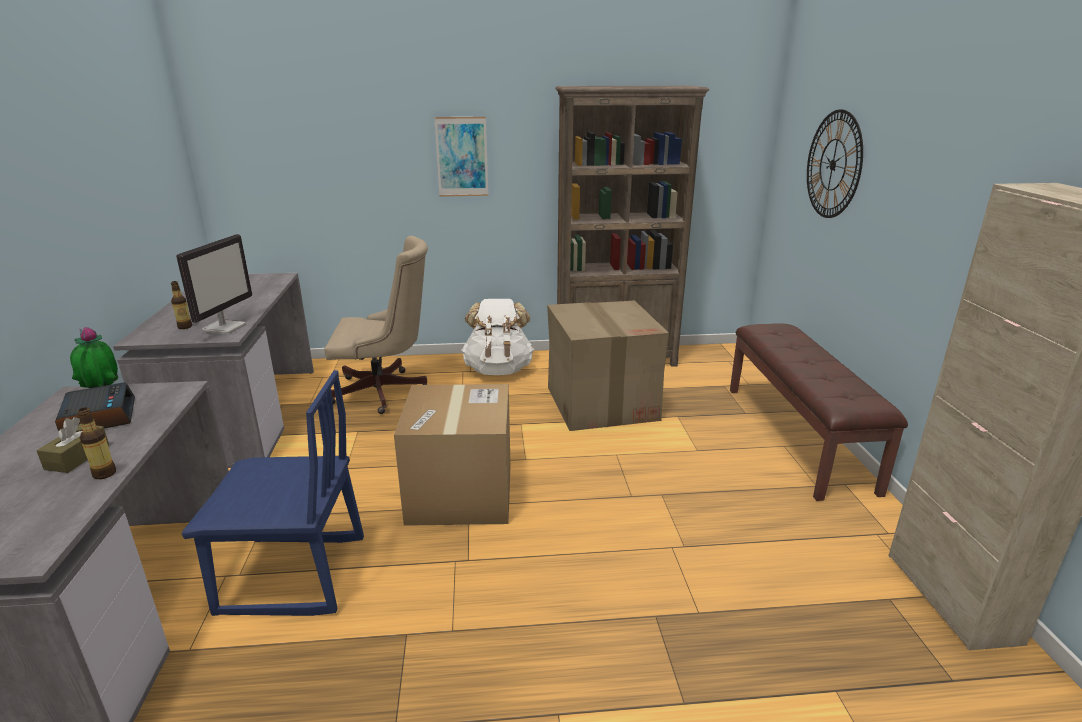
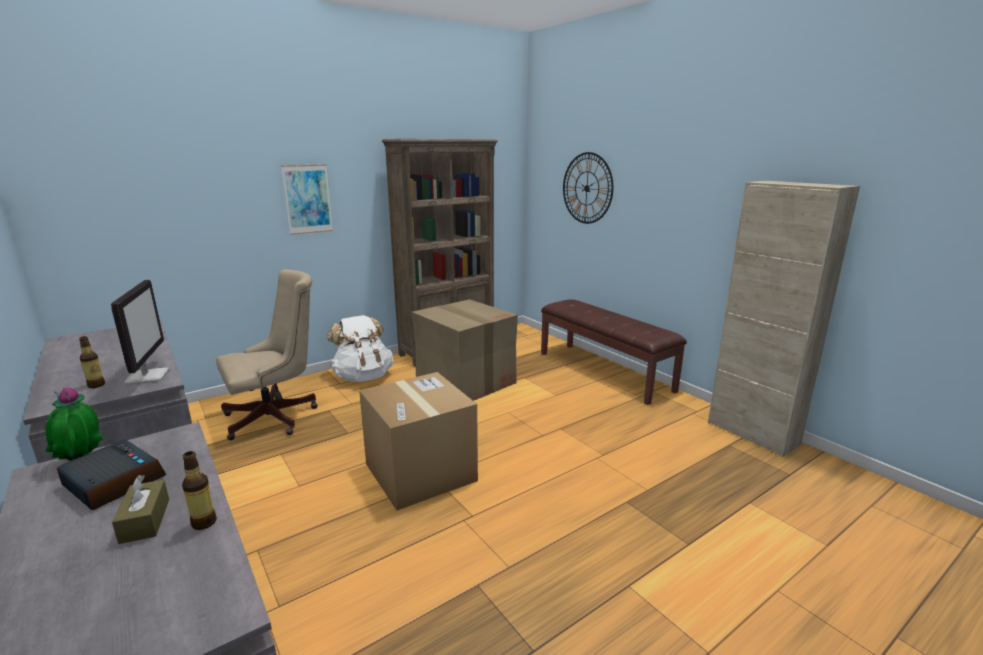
camera: 30 degrees left, 5 degrees down
(293, 576) = (335, 585): blue chair -> none

